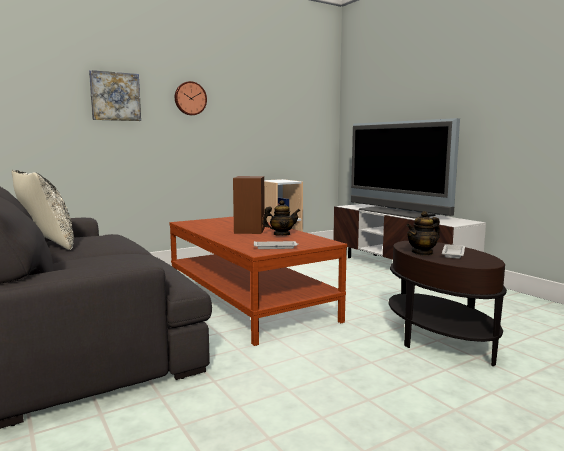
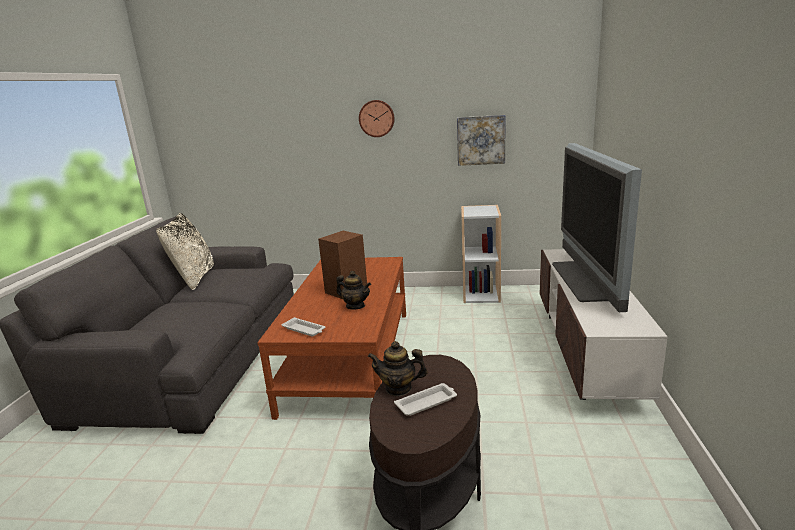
camera: 40 degrees right, 10 degrees up
(115, 96) = (301, 125): picture -> picture (481, 140)

